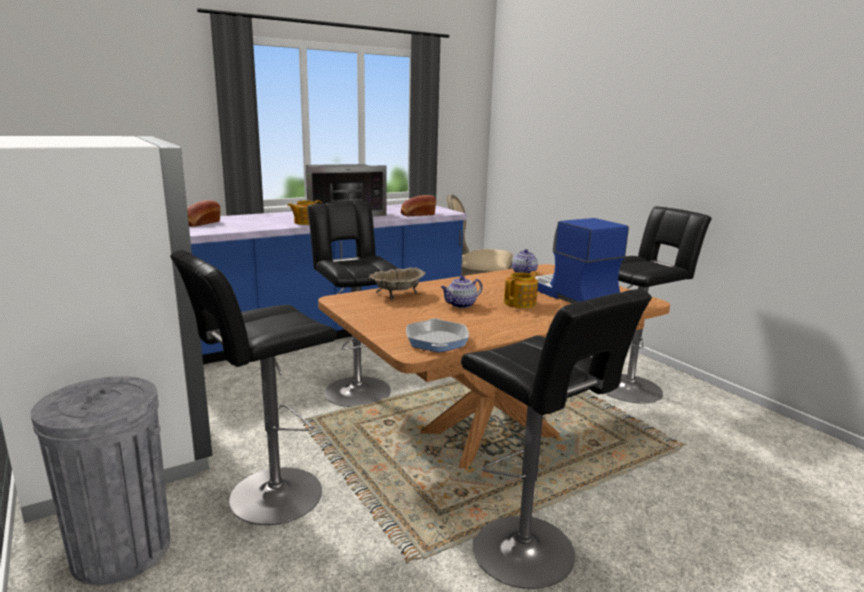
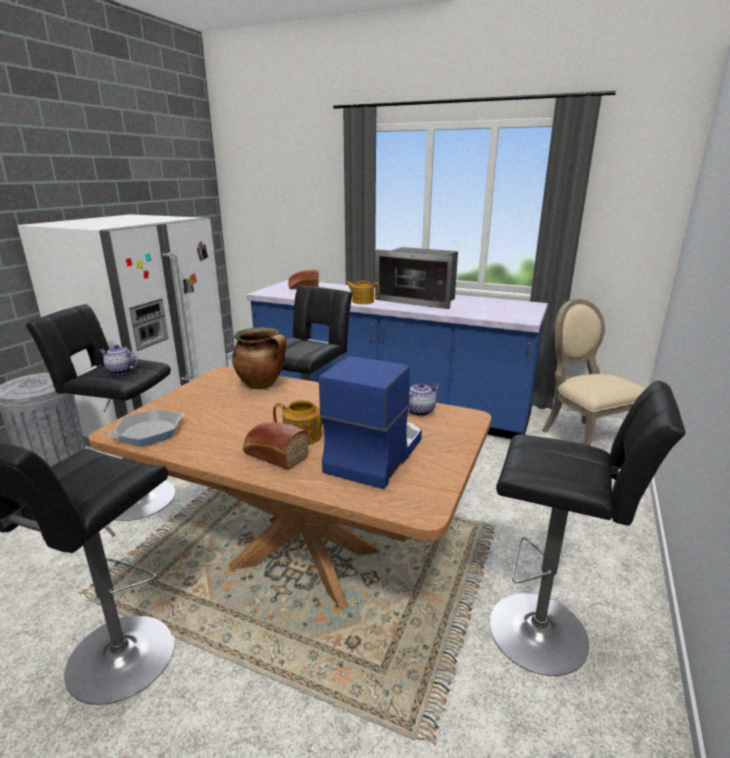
camera: 55 degrees right, 5 degrees up
(397, 294) = (262, 385): beige bowl -> cooking pot
(417, 214) = (481, 314): bread -> bread (273, 455)
(461, 305) = (262, 414): teapot -> teapot (120, 371)

